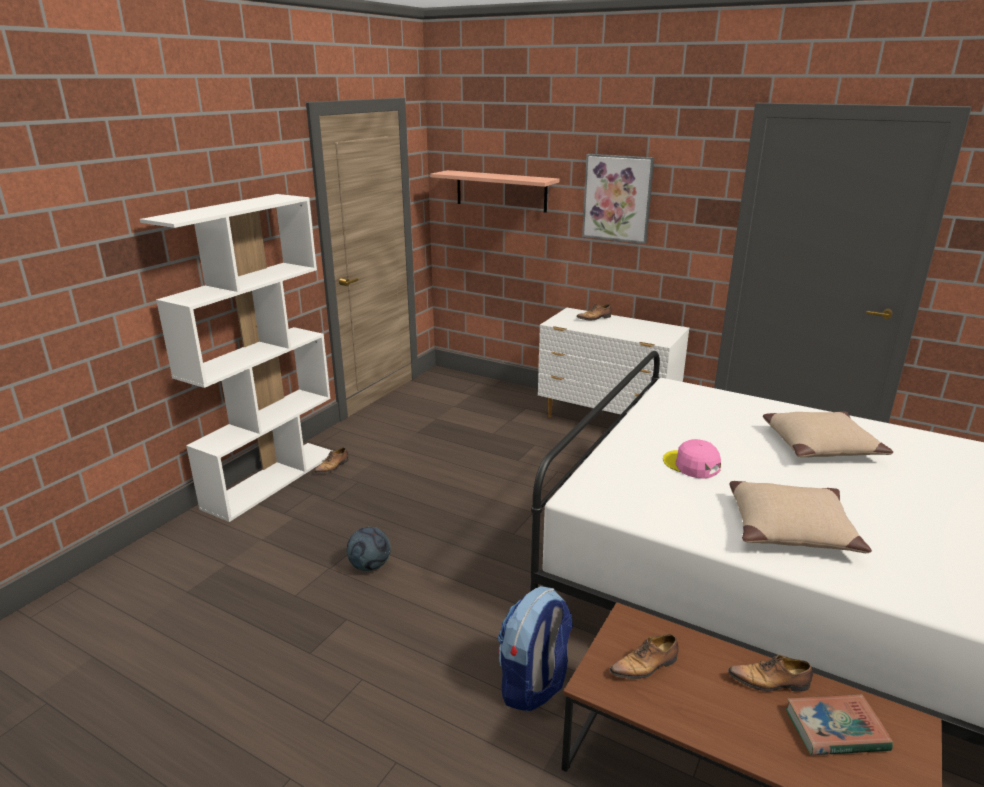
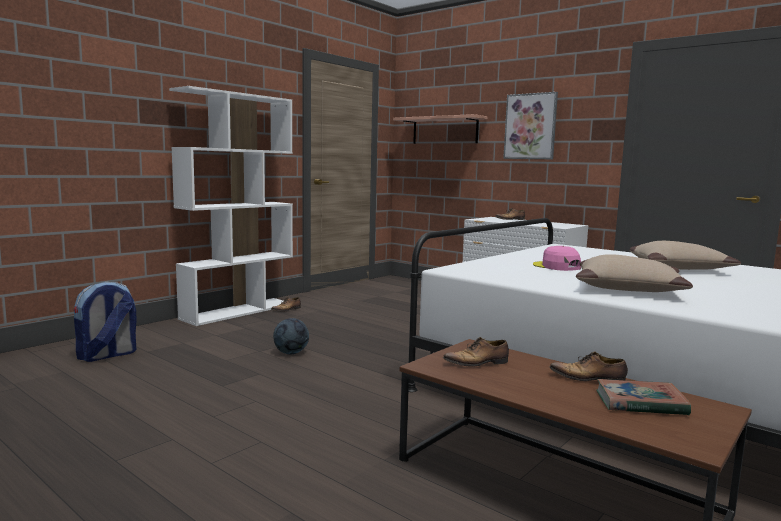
camera: 10 degrees right, 15 degrees down
(533, 685) = (396, 418): backpack -> backpack (107, 355)

